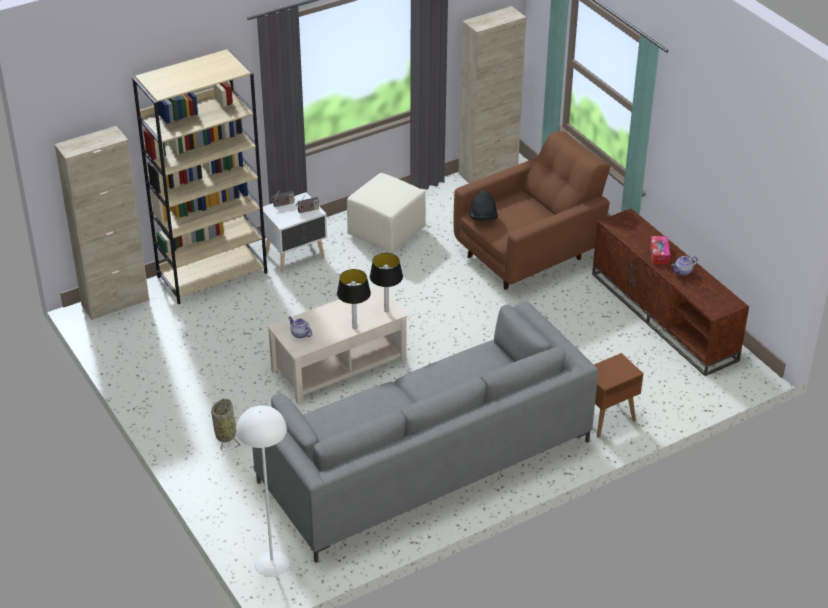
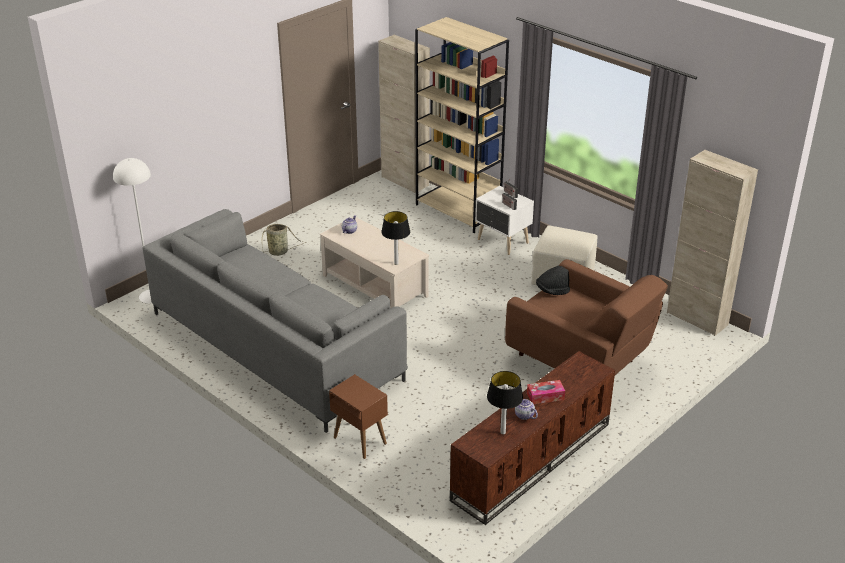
camera: 75 degrees right, 5 degrees down
(354, 327) = (368, 252): table lamp -> table lamp (503, 432)

